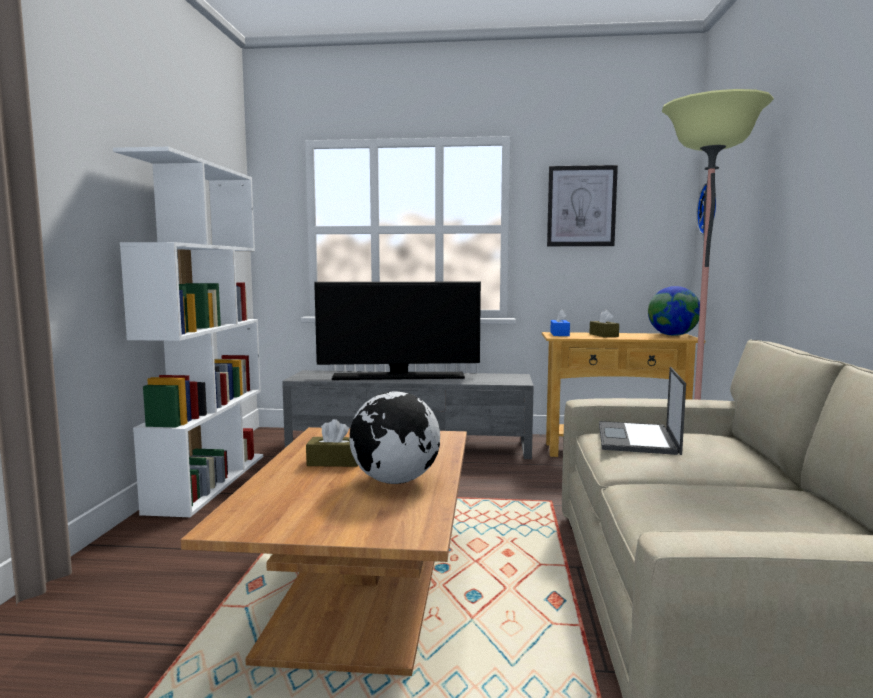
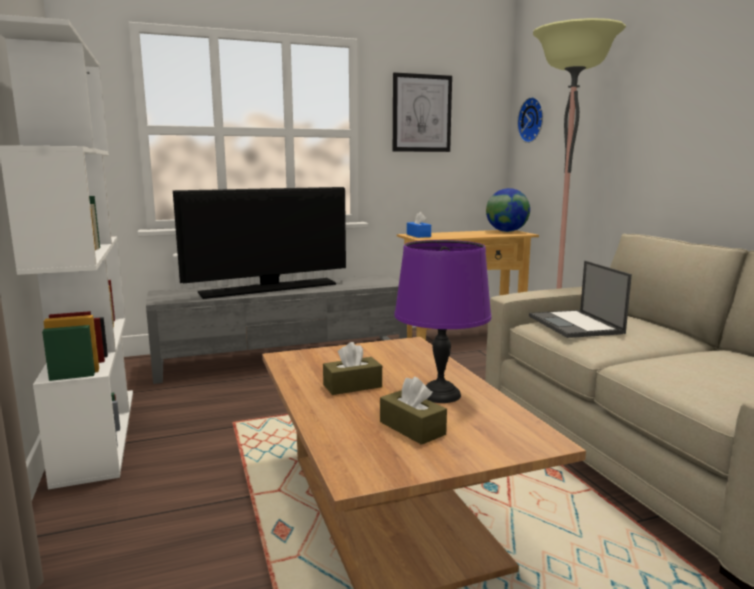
camera: 25 degrees left, 5 degrees up
(395, 481) = (440, 395): globe -> purple table lamp
(603, 335) = (456, 234): brown tissue box -> brown tissue box (412, 428)

